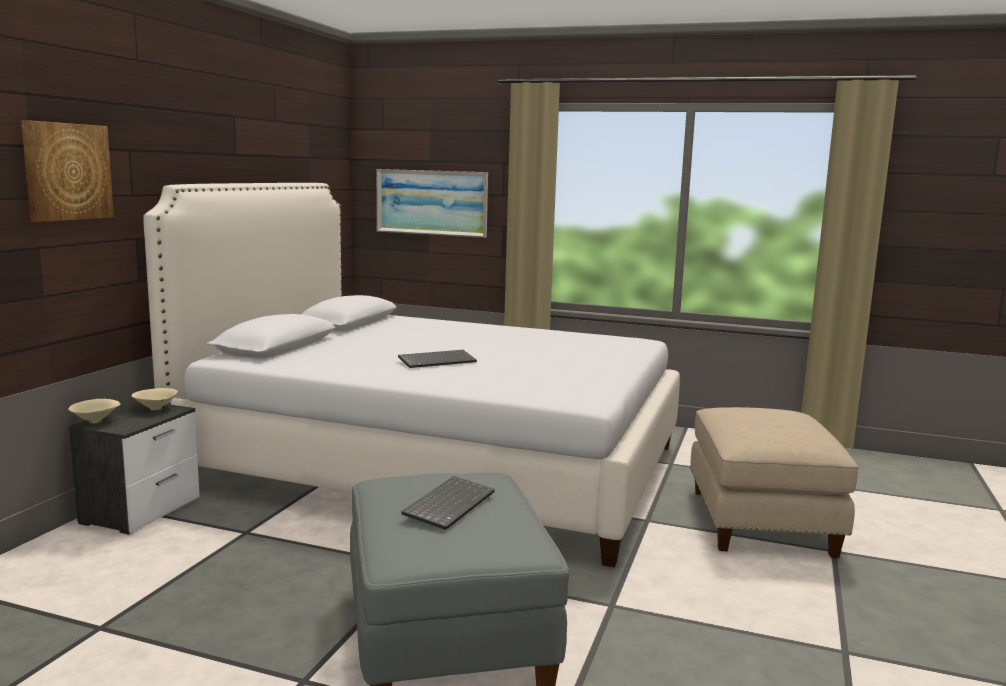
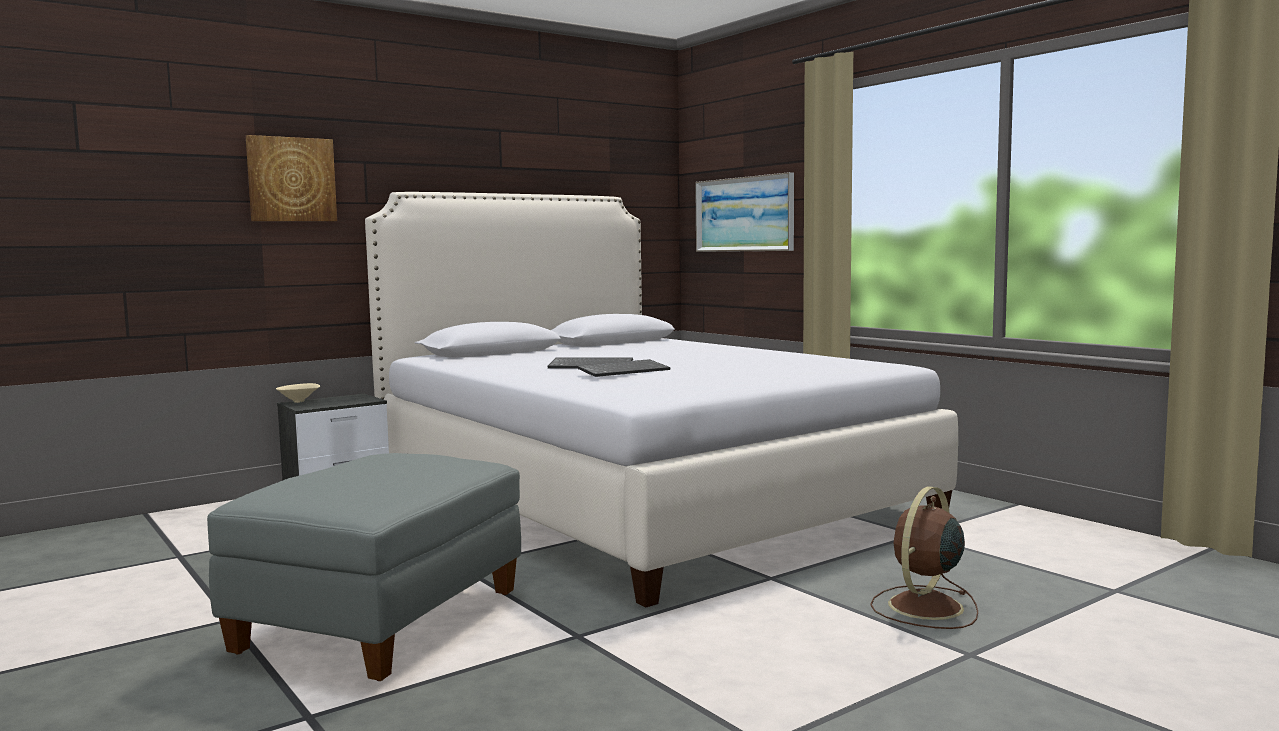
camera: 35 degrees right, 5 degrees down
(156, 409) = (357, 398): beige bowl -> none
(448, 504) = (376, 470): keyboard -> keyboard (623, 370)
(762, 522) = (924, 607): beige ottoman -> brown fan

